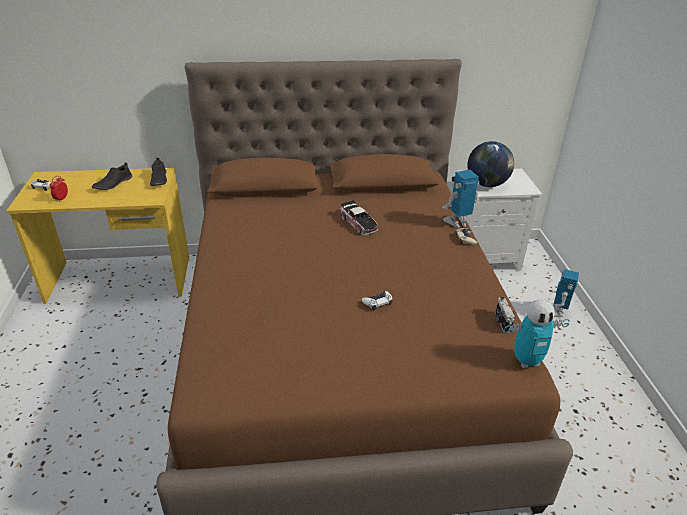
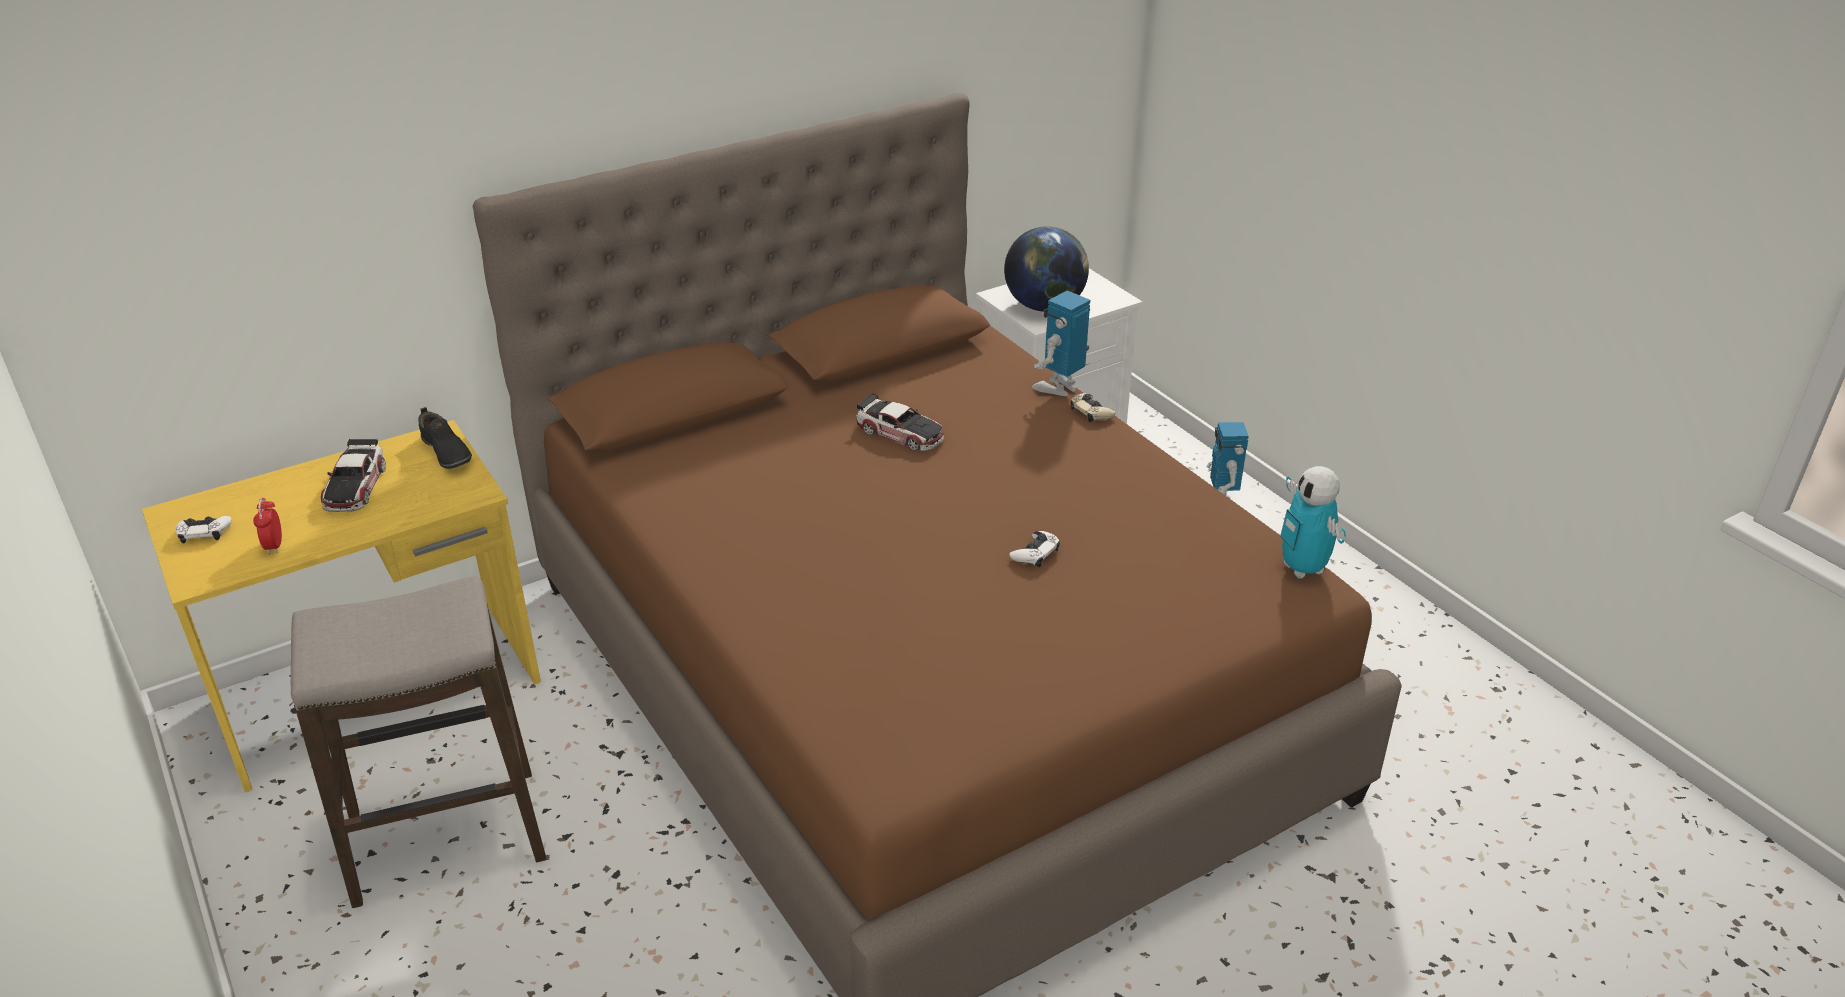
camera: 25 degrees left, 0 degrees up
(95, 351) = (447, 838): none -> stool
(113, 183) = (355, 486): black shoe -> toy car
(501, 322) = (1233, 525): camera -> none
(527, 361) = (1303, 569): toy robot -> toy robot turned 105 degrees clockwise

